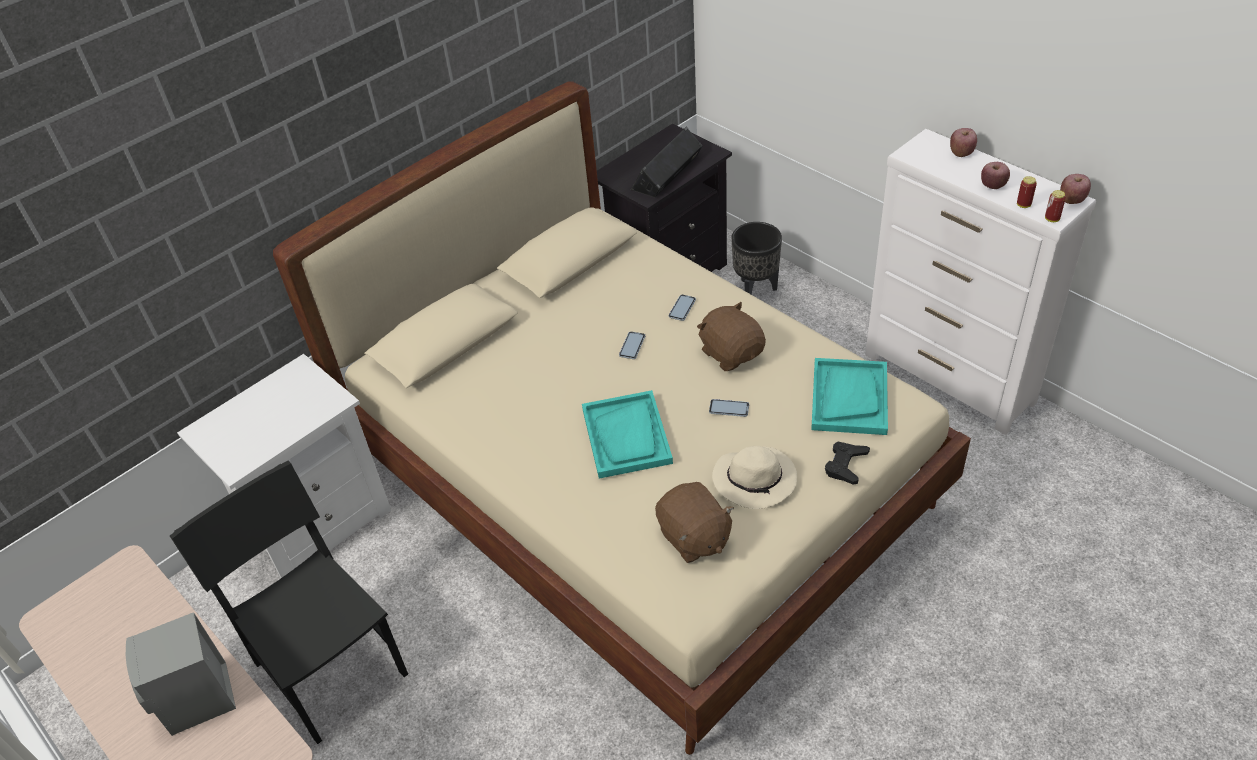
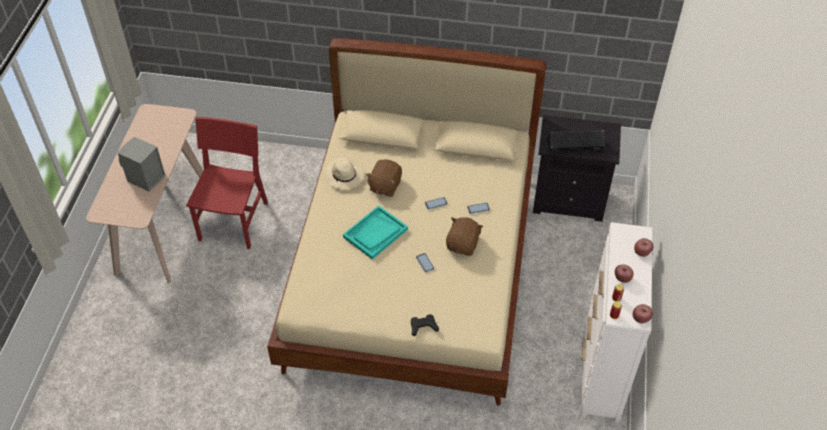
camera: 50 degrees right, 5 degrees up
(317, 523) = (298, 166): white nightstand -> none
(331, 667) = (234, 221): black chair -> red chair
(694, 537) = (336, 290): brown plush toy -> brown plush toy (384, 186)
(755, 290) = (593, 245): black planter -> none
(756, 480) = (387, 296): beige hat -> beige hat (344, 176)
(849, 398) = (470, 307): turquoise tray -> none

